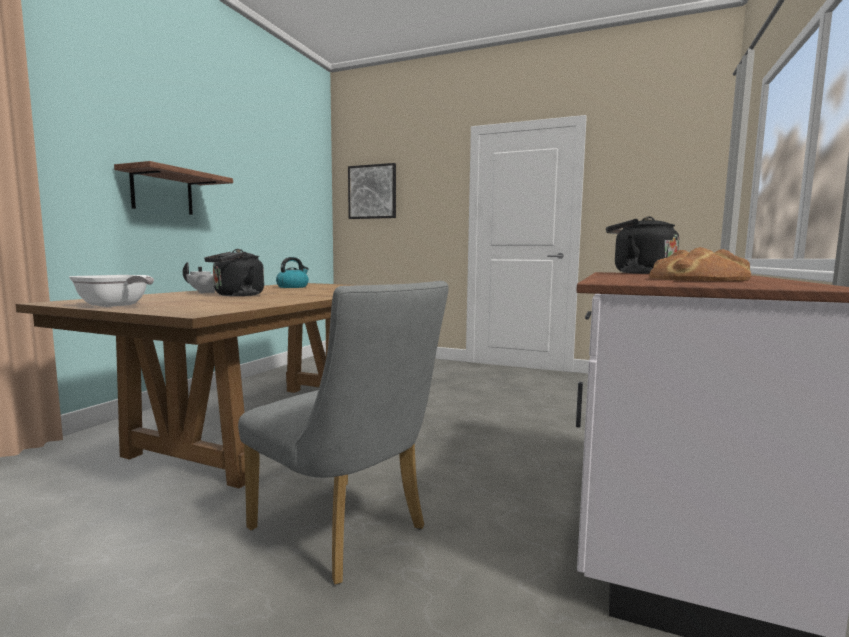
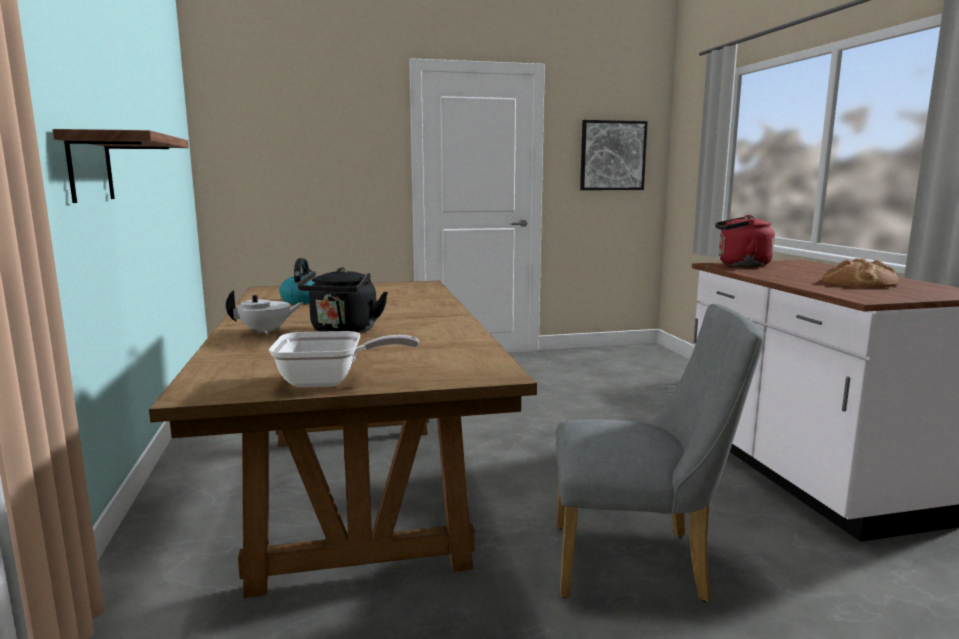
camera: 35 degrees left, 5 degrees up
(372, 192) = (264, 136): picture -> picture (612, 155)
(639, 273) = (740, 265): black kettle -> red kettle

